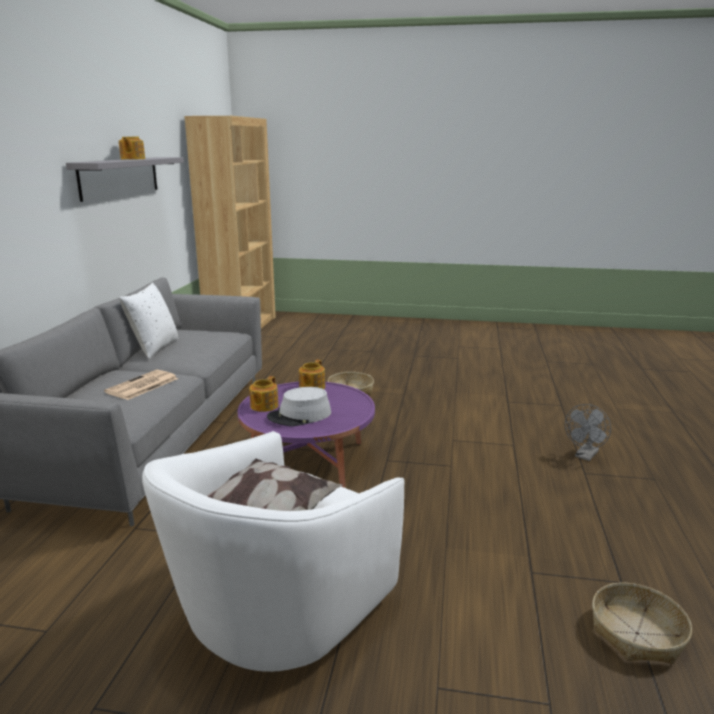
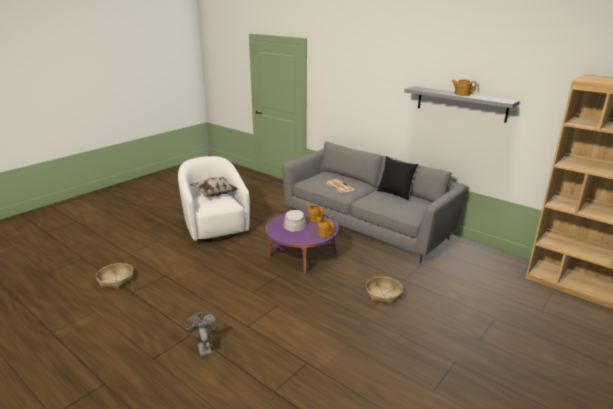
camera: 120 degrees right, 5 degrees up
(154, 348) = (395, 193): white pillow -> black pillow

